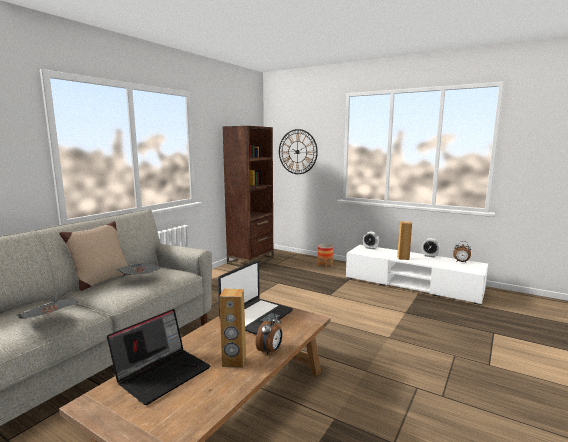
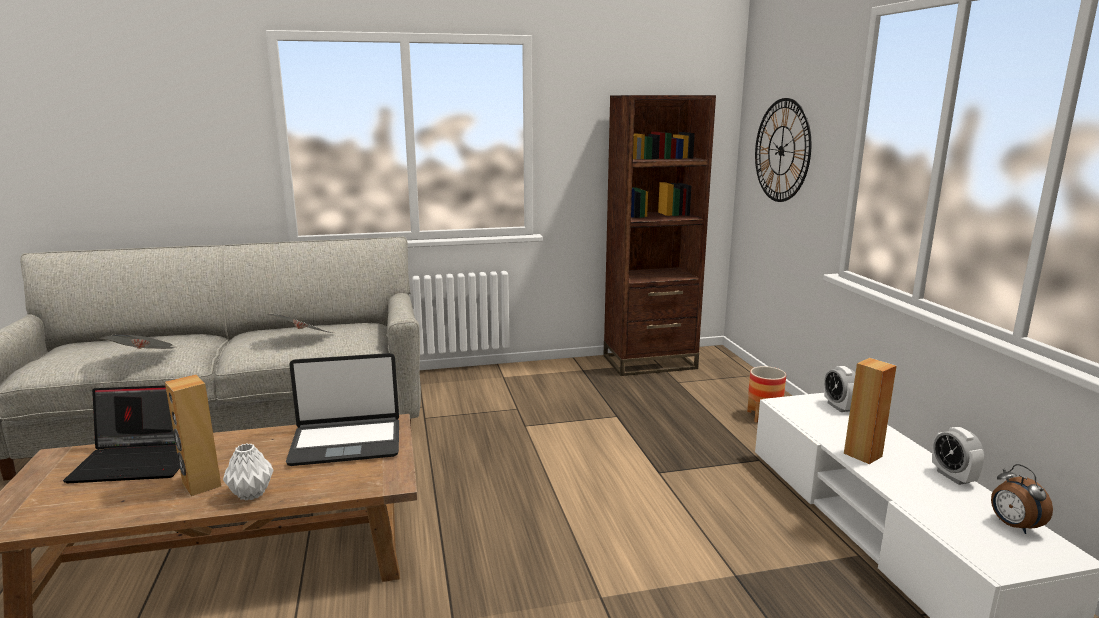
camera: 45 degrees right, 5 degrees up
(101, 281) = (286, 328): beige pillow -> none
(270, 351) = (252, 494): alarm clock -> white vase

